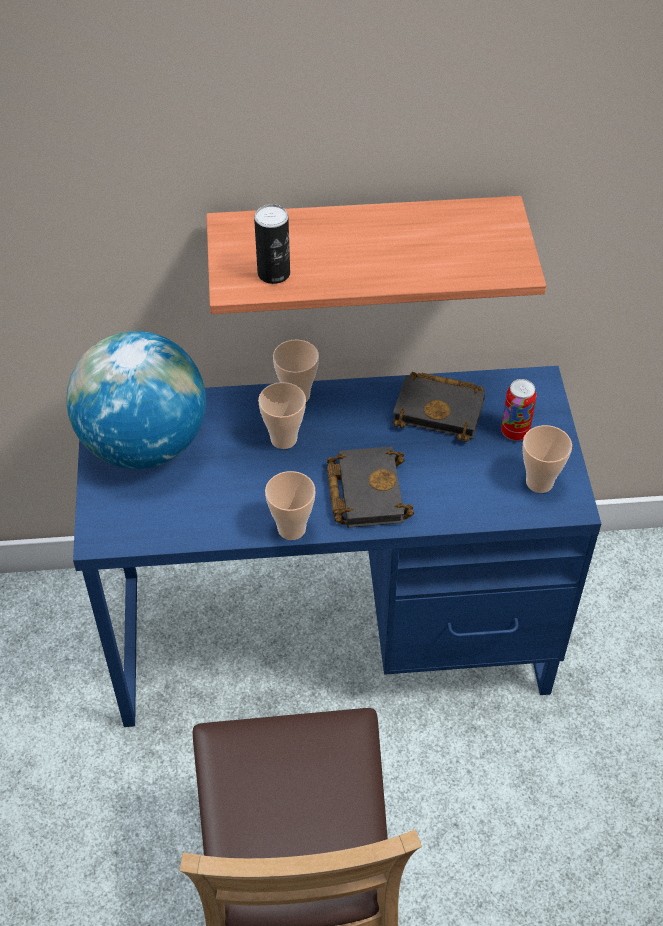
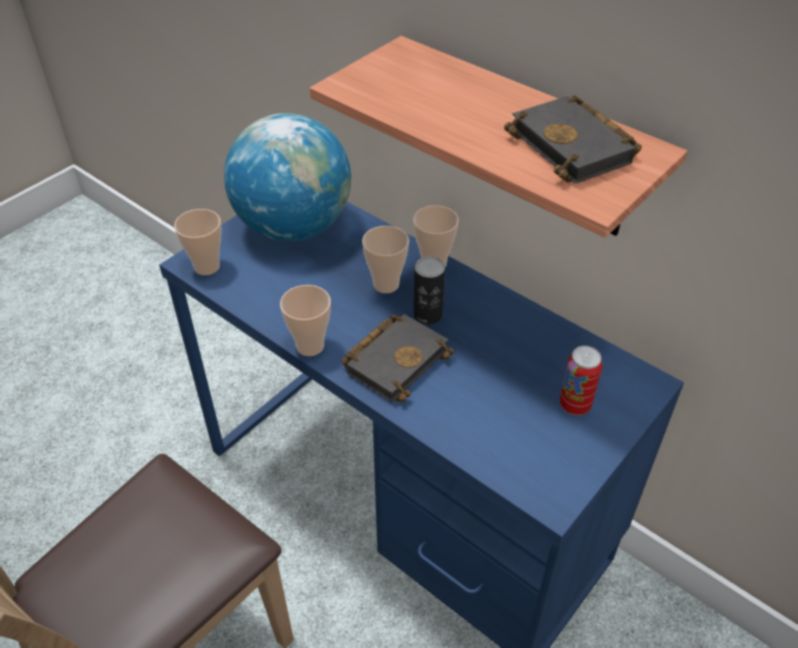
camera: 45 degrees right, 5 degrees down
(273, 273) = (385, 92): can -> can (427, 315)
(441, 410) = (532, 346): black book -> black book (575, 148)
(539, 482) = (546, 459): cup -> cup (207, 267)

